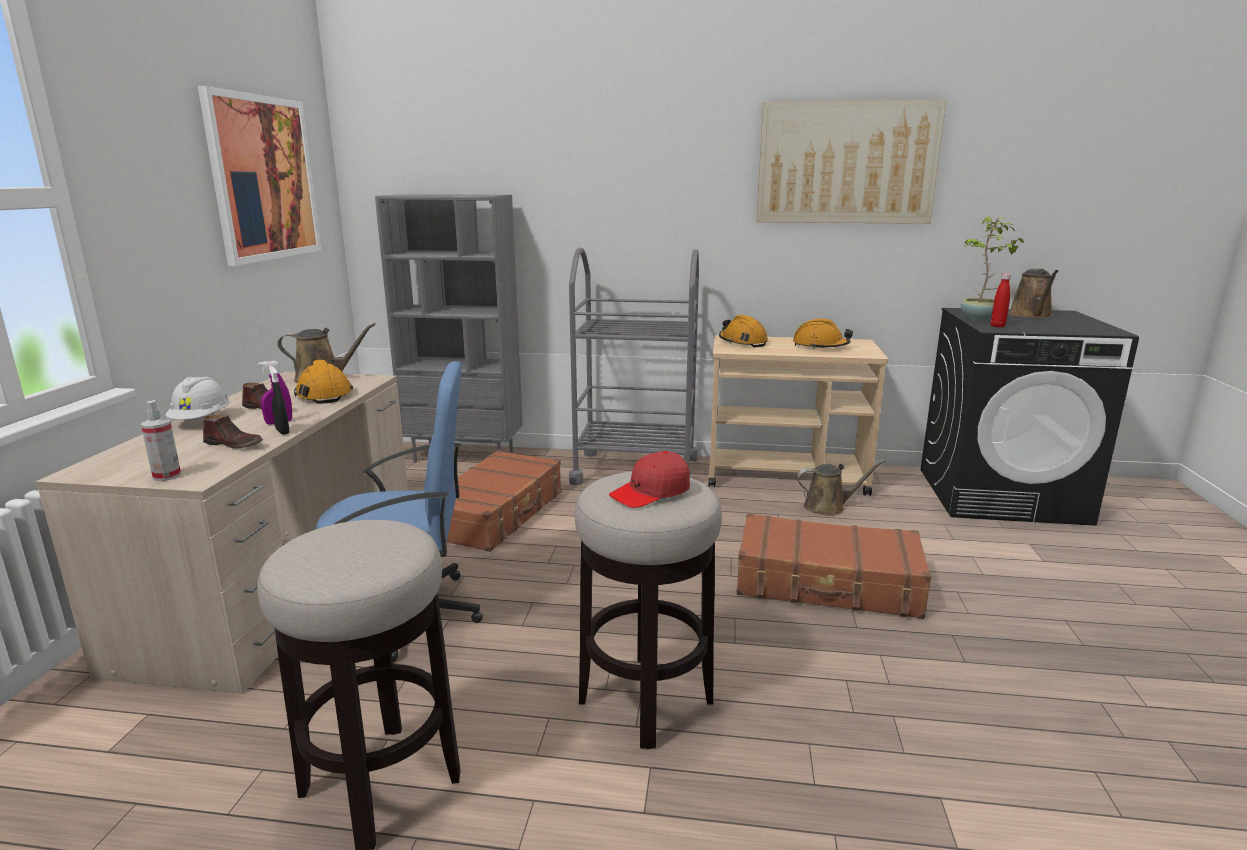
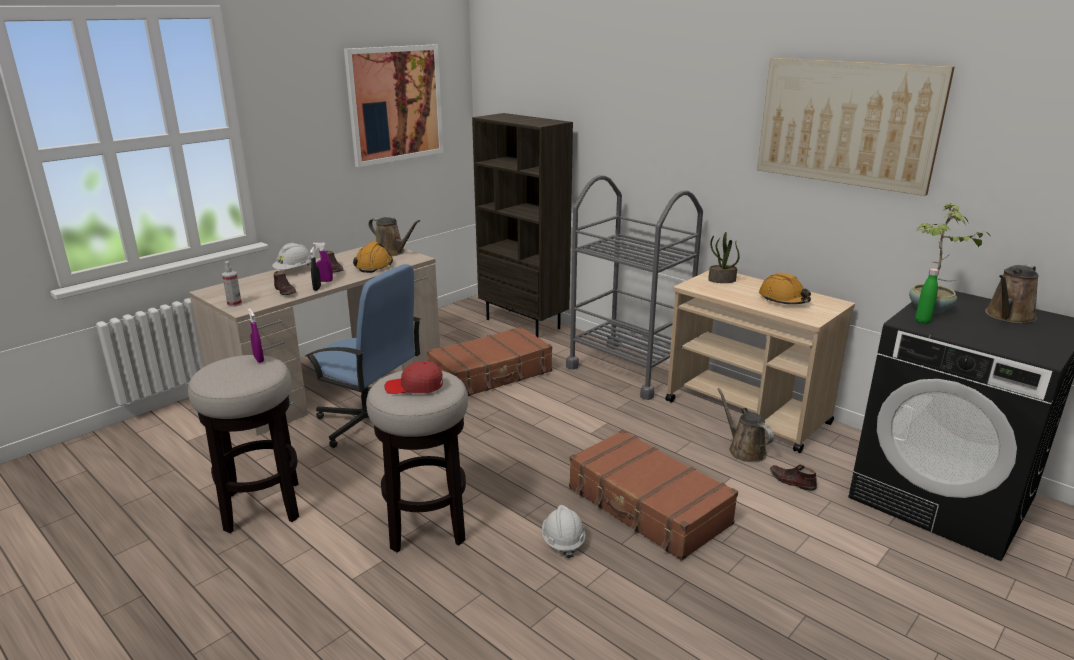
camera: 35 degrees right, 5 degrees up
(359, 525) = (259, 359): none -> purple spray bottle
(465, 456) = (524, 324): grey bookcase -> brown bookcase
(742, 342) = (721, 280): orange hard hat -> potted plant
(805, 649) = (562, 541): none -> white hard hat
(828, 507) = (744, 450): brown watering can -> brown watering can turned 150 degrees counterclockwise
(898, 519) = (792, 481): none -> brown shoe
(997, 326) = (922, 321): red bottle -> green bottle

